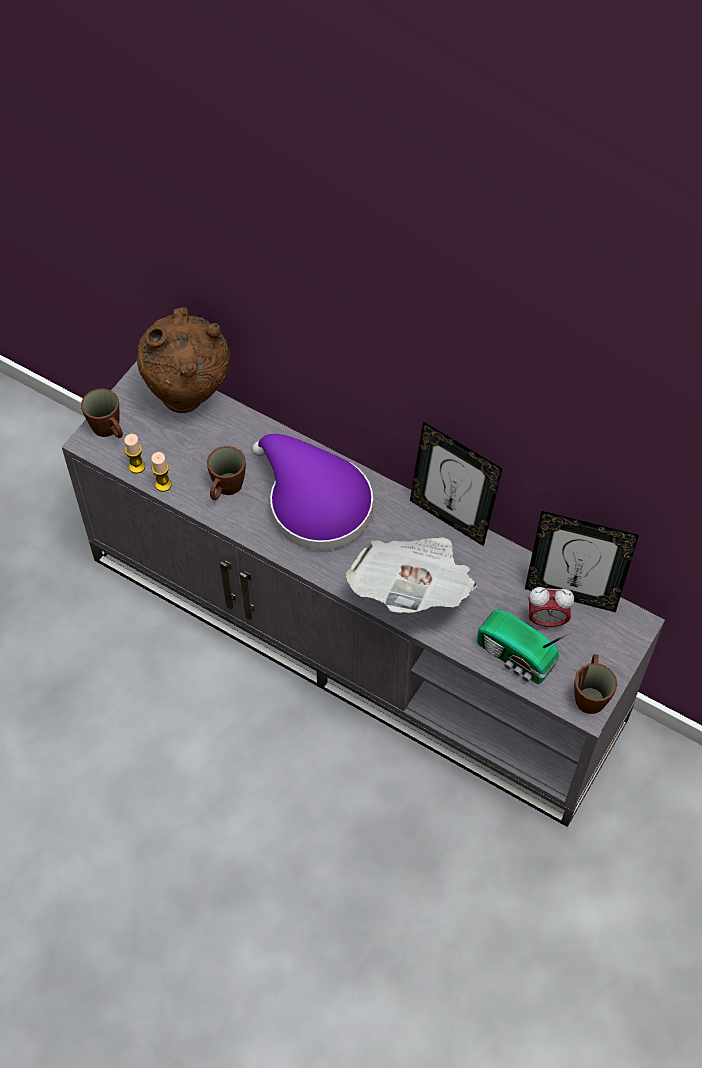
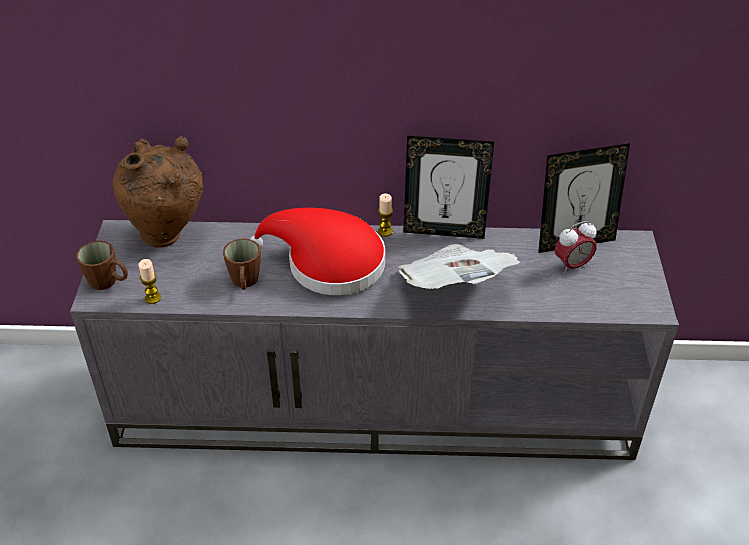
camera: 30 degrees left, 15 degrees down
(163, 484) = (186, 301): candle -> candle (385, 231)
(314, 502) = (328, 263): purple hat -> red hat
(516, 657) = (572, 299): radio -> none
(590, 693) = (646, 298): brown mug -> none

